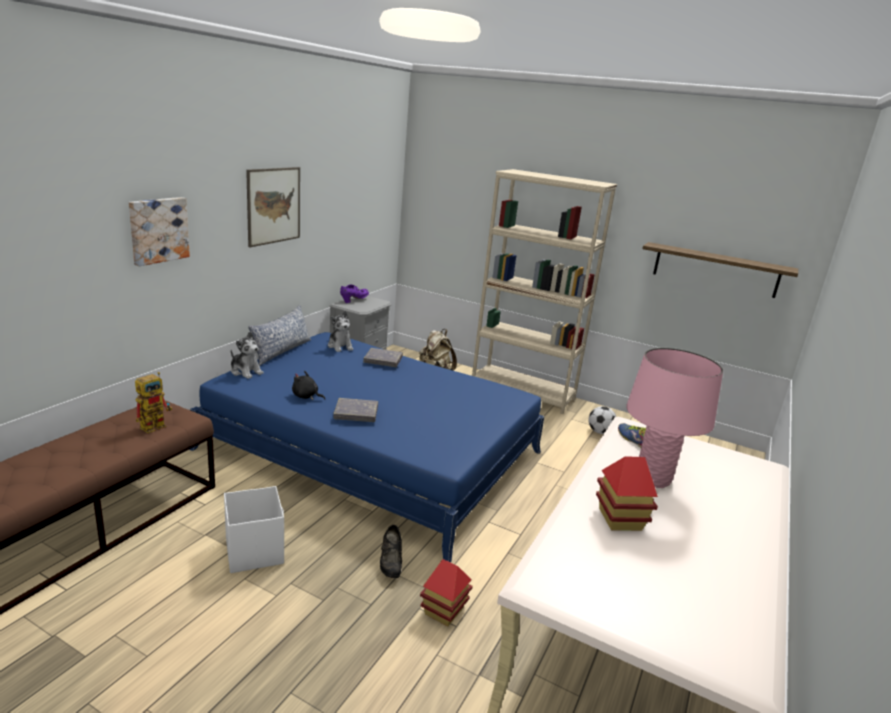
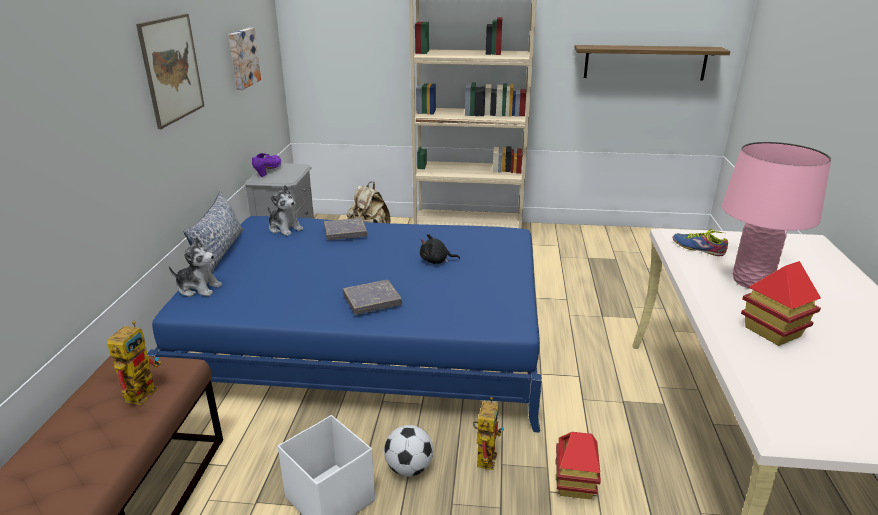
camera: 20 degrees left, 5 degrees up
(158, 230) = (58, 126): picture -> picture (242, 58)
(306, 396) = (298, 297): black plush toy -> black plush toy (436, 261)
(390, 564) = (485, 455): black shoe -> toy robot
(600, 432) = (566, 250): football -> football (409, 468)

